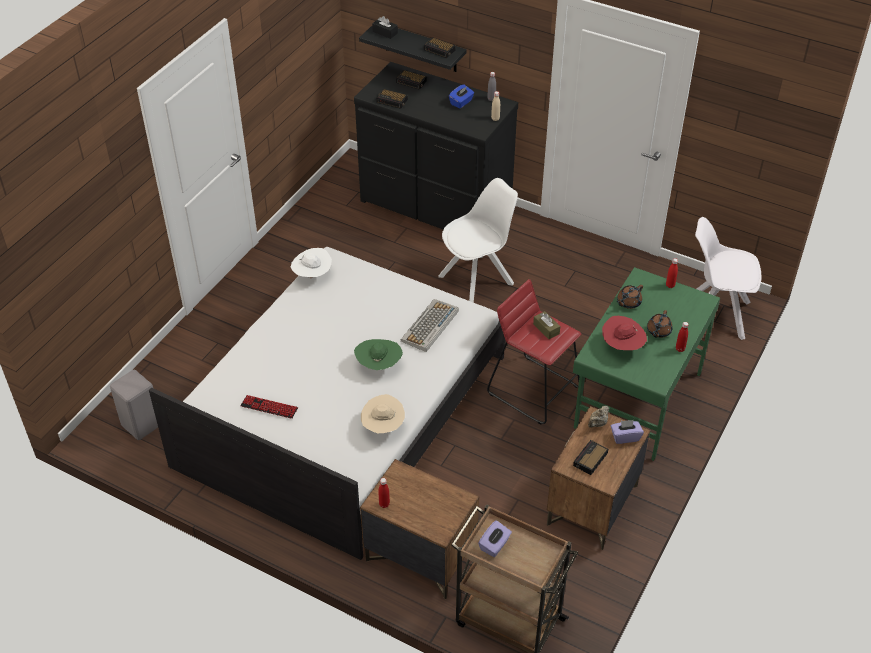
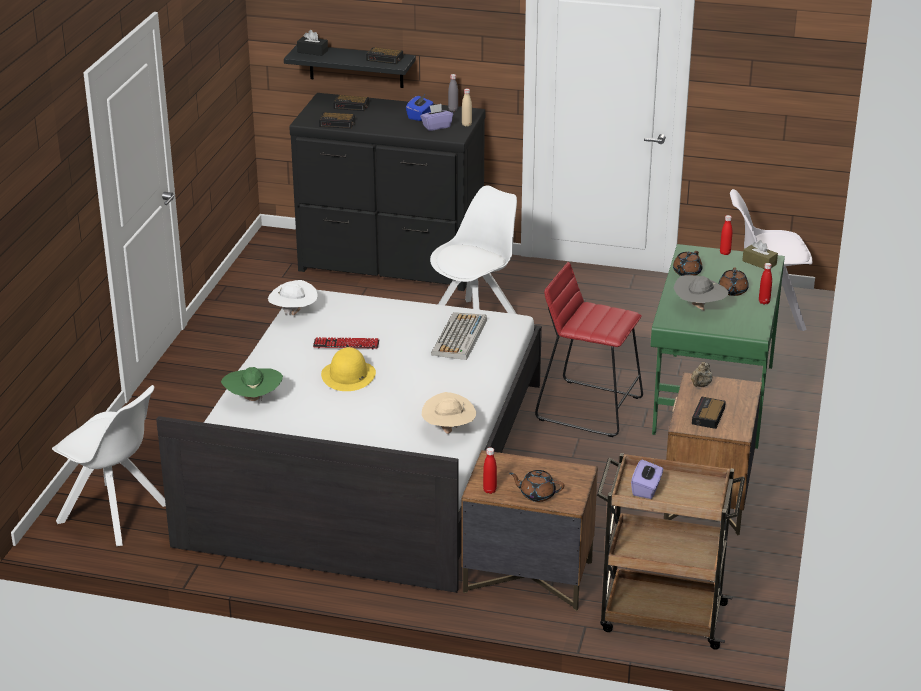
camera: 15 degrees left, 15 degrees down
(141, 426) = (116, 514): grey stool -> white chair
(269, 407) = (300, 435): keyboard -> keyboard (346, 344)
(328, 351) = (348, 375): none -> yellow hat
(379, 365) = (416, 379): green hat -> green hat (253, 400)
(419, 516) = (537, 494): none -> brown teapot
(546, 329) = (600, 314): brown tissue box -> brown tissue box (759, 263)
(622, 346) = (699, 309): red hat -> grey hat
(625, 437) = (737, 391): purple tissue box -> purple tissue box (436, 126)

